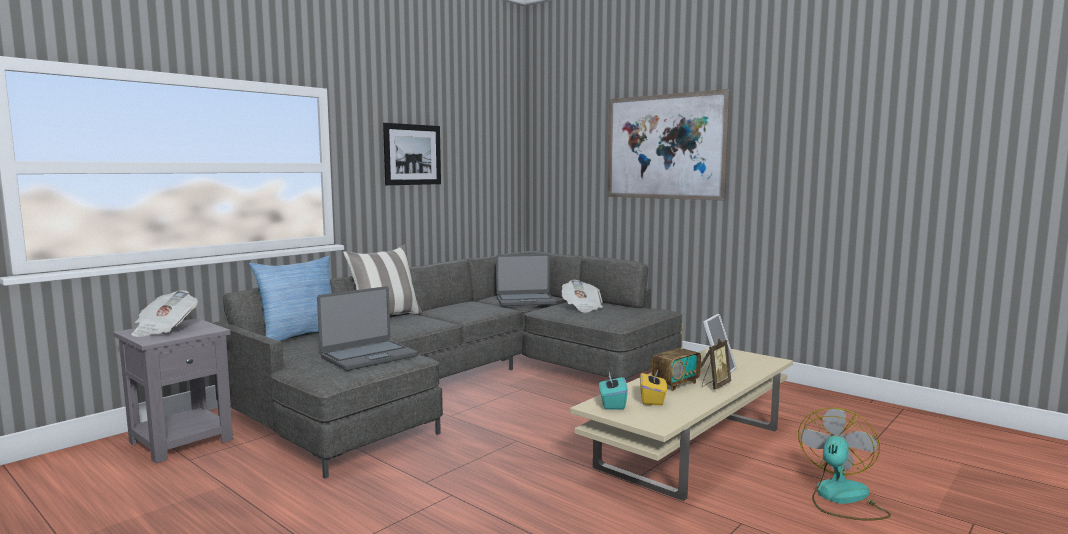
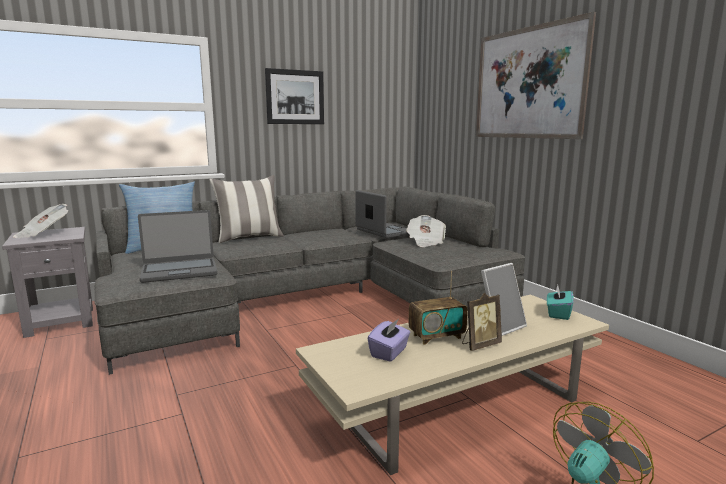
camera: 20 degrees right, 5 degrees up
(525, 301) = (384, 231): laptop -> laptop turned 135 degrees counterclockwise
(612, 404) = (341, 351): turquoise tissue box -> turquoise tissue box (558, 313)
(652, 400) = (389, 352): yellow tissue box -> purple tissue box

